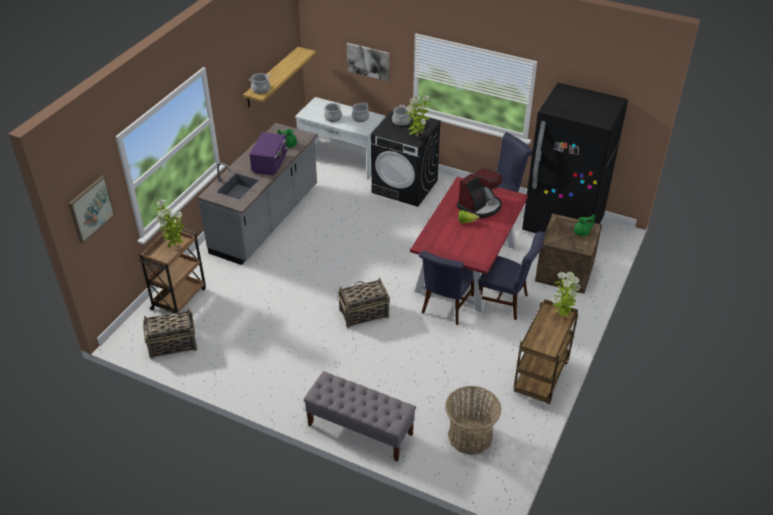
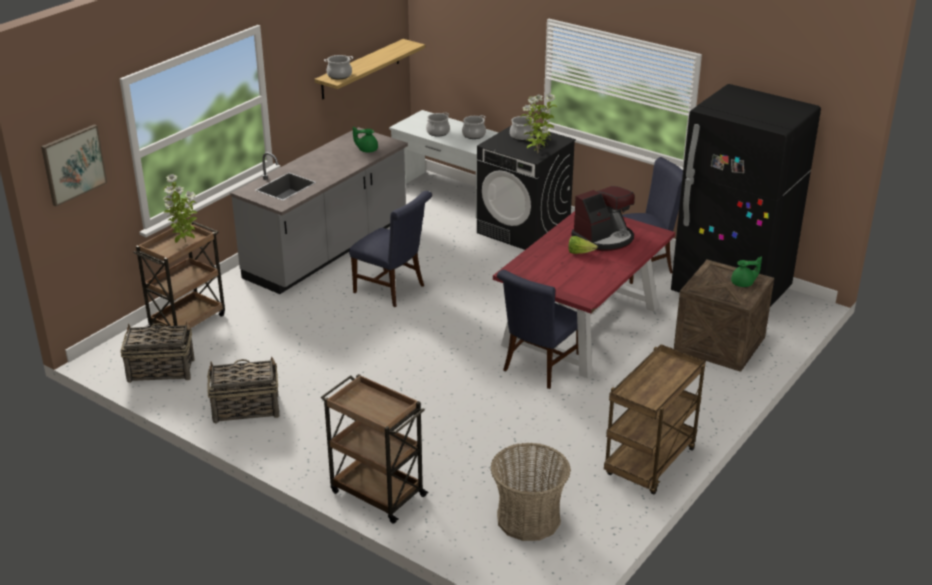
camera: 10 degrees right, 10 degrees down
(270, 163) = (336, 167): purple microwave -> none
(360, 429) = (376, 493): grey bench -> brown cart
(363, 313) = (423, 363): basket -> basket (245, 408)
(368, 61) = (489, 59): picture -> none
(506, 302) = (625, 370): blue chair -> blue chair (393, 290)
(561, 316) = (680, 368): potted plant -> none

